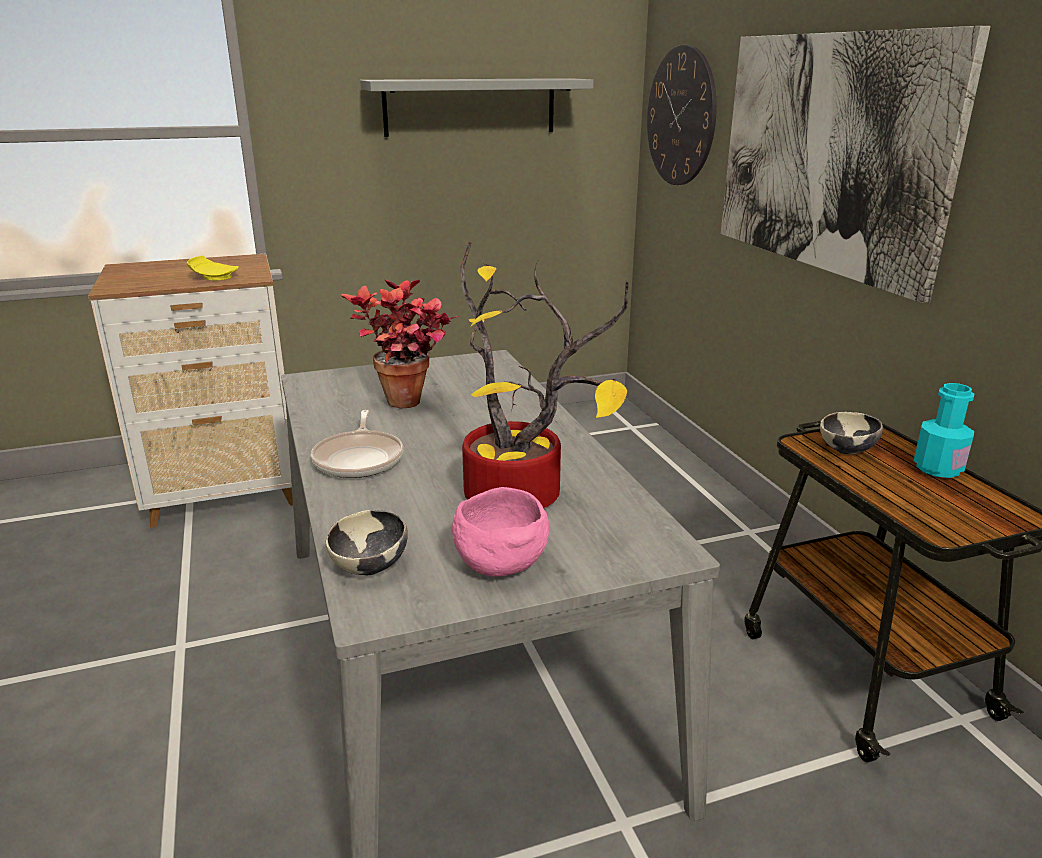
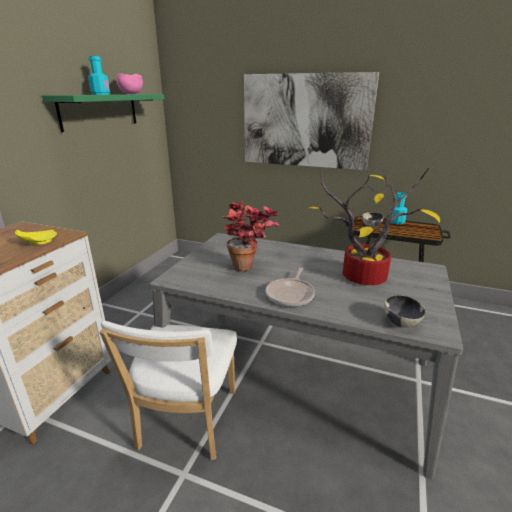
camera: 50 degrees left, 0 degrees up
(261, 604) = (186, 423): none -> white chair
(359, 459) = (291, 294): frying pan -> frying pan turned 75 degrees clockwise
(456, 79) = (100, 94): none -> turquoise bottle
(470, 107) = (100, 111): grey shelf -> green shelf
(499, 564) = (419, 297): pink bowl -> pink bowl (130, 94)
(681, 116) = (200, 111): wall clock -> none

